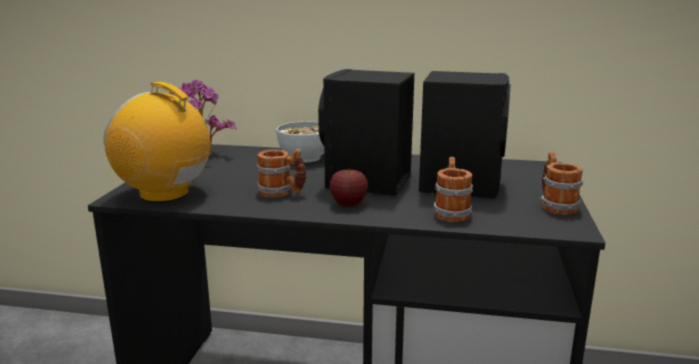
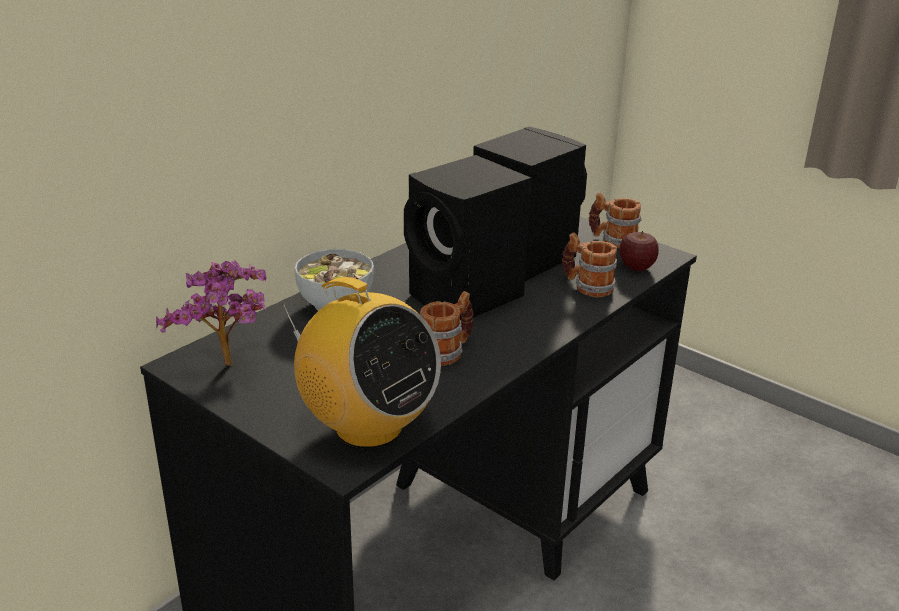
camera: 60 degrees left, 10 degrees up
(165, 194) = (367, 427): radio -> radio turned 105 degrees counterclockwise
(348, 204) = (519, 325): apple -> apple (636, 267)

